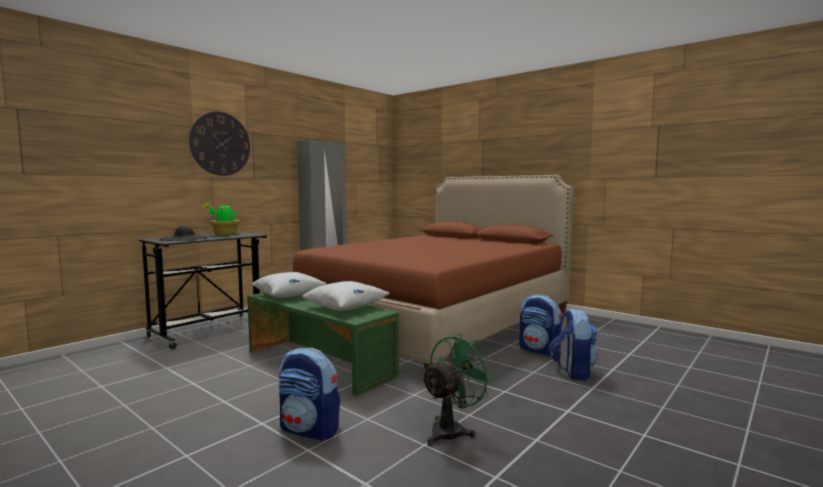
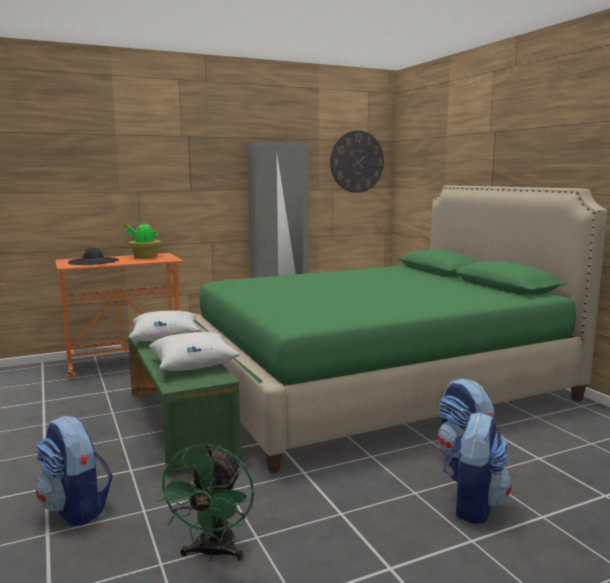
camera: 25 degrees right, 5 degrees up
(210, 330) = (126, 361): black desk -> orange desk
(220, 144) = (148, 152): wall clock -> wall clock (357, 162)
(436, 321) = (376, 387): brown bed -> green bed
(452, 430) = (213, 553): green fan -> green fan turned 120 degrees clockwise

